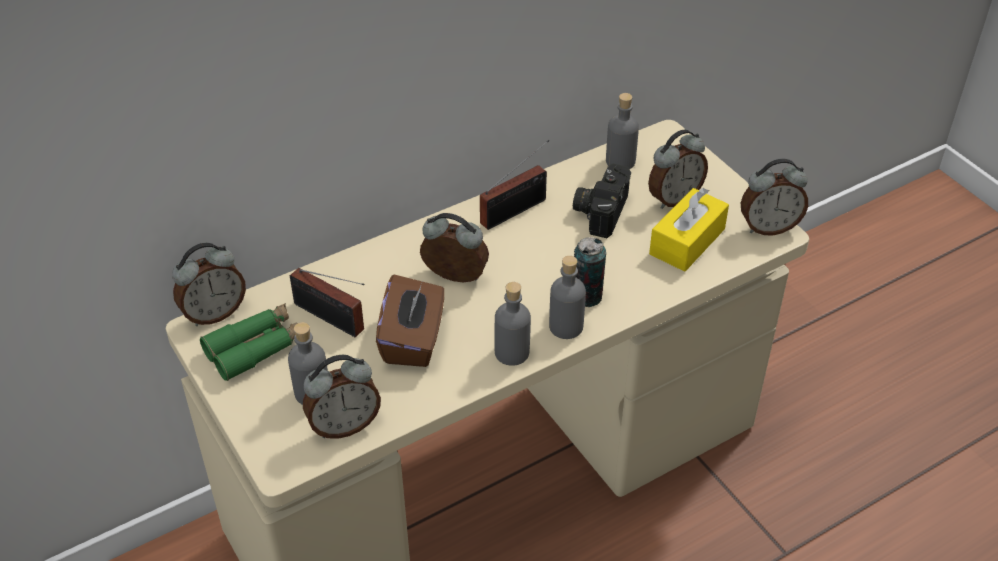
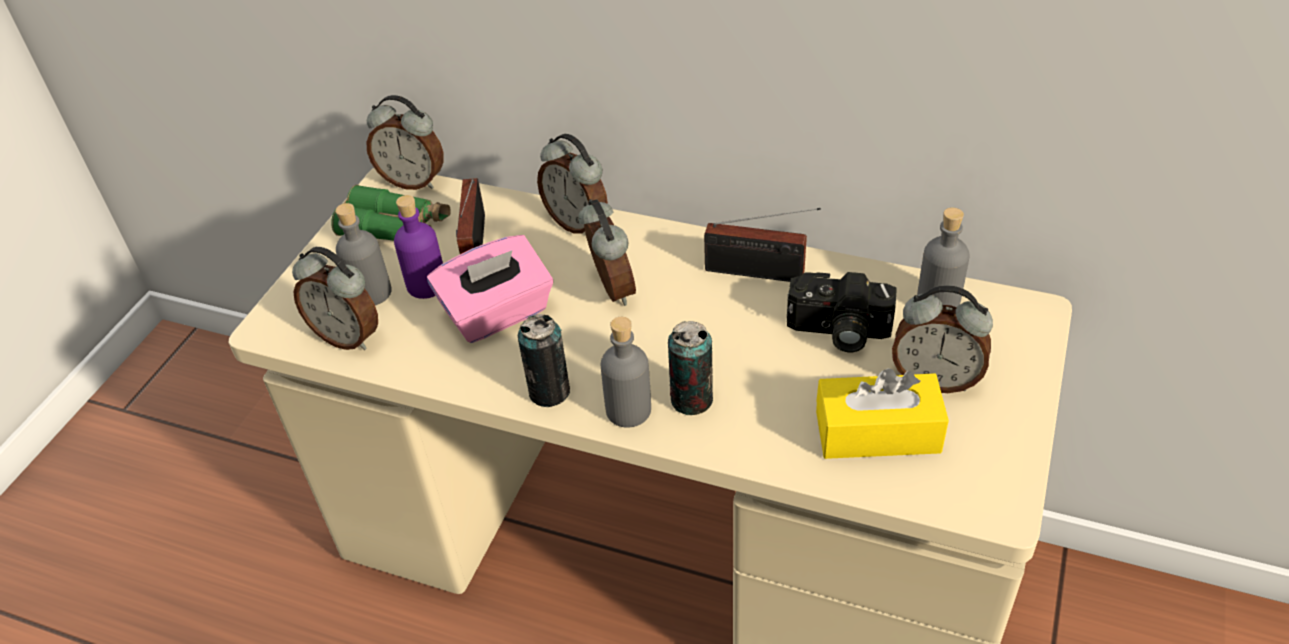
camera: 55 degrees right, 0 degrees up
(340, 360) = (427, 285): none -> purple bottle
(413, 340) = (498, 314): brown tissue box -> pink tissue box
(512, 352) = (549, 391): grey bottle -> can
(600, 210) = (838, 332): camera -> camera turned 150 degrees counterclockwise
(768, 227) = (998, 493): alarm clock -> alarm clock (578, 223)

